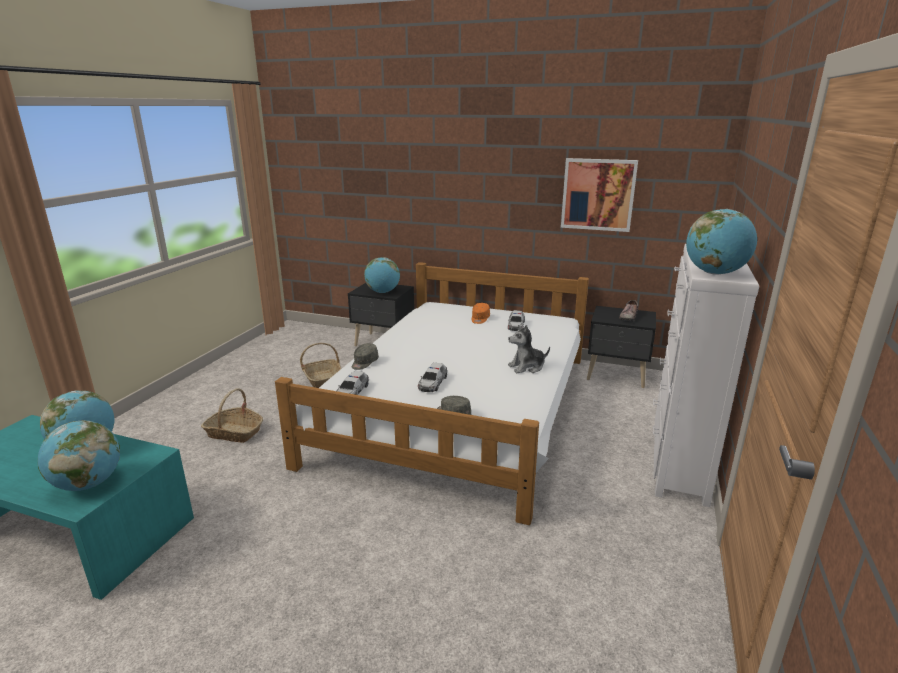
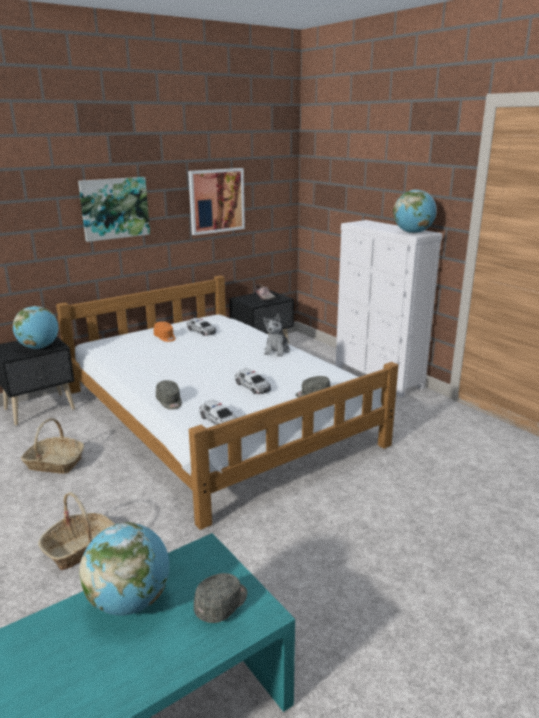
camera: 55 degrees left, 0 degrees up
(88, 484) = (222, 604): globe -> grey cap
(482, 187) = (114, 208): none -> picture

